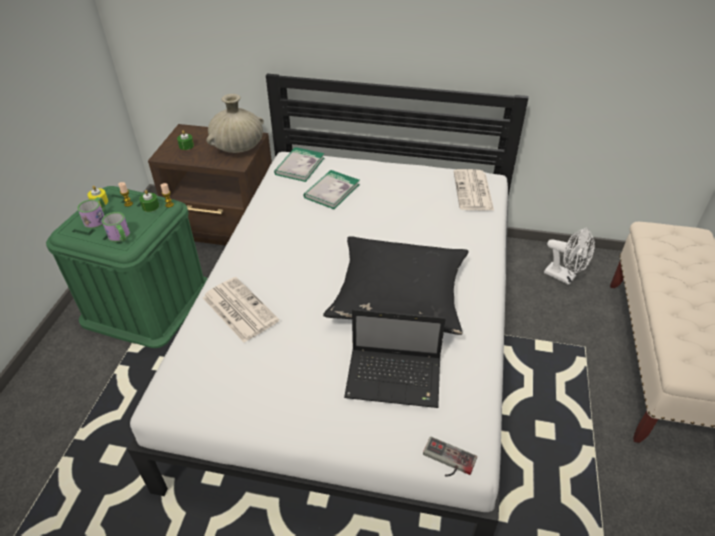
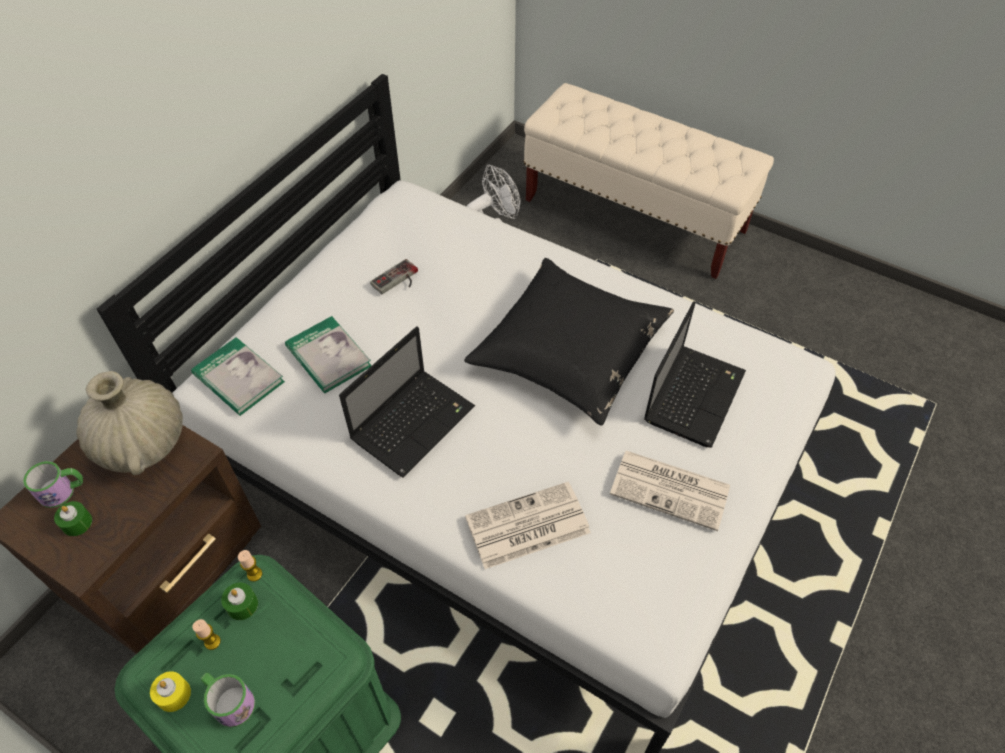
camera: 70 degrees left, 10 degrees up
(120, 237) = (305, 663): mug -> mug (63, 491)
(299, 238) = (414, 421): none -> laptop
(447, 461) = (805, 387): game controller -> game controller (398, 281)
(473, 191) = (422, 216): newspaper -> newspaper (671, 490)

